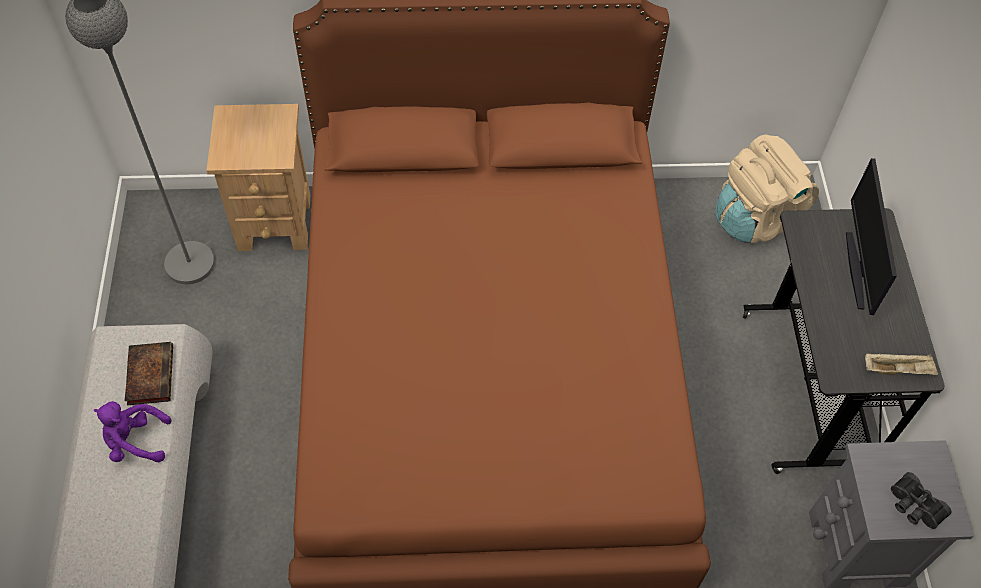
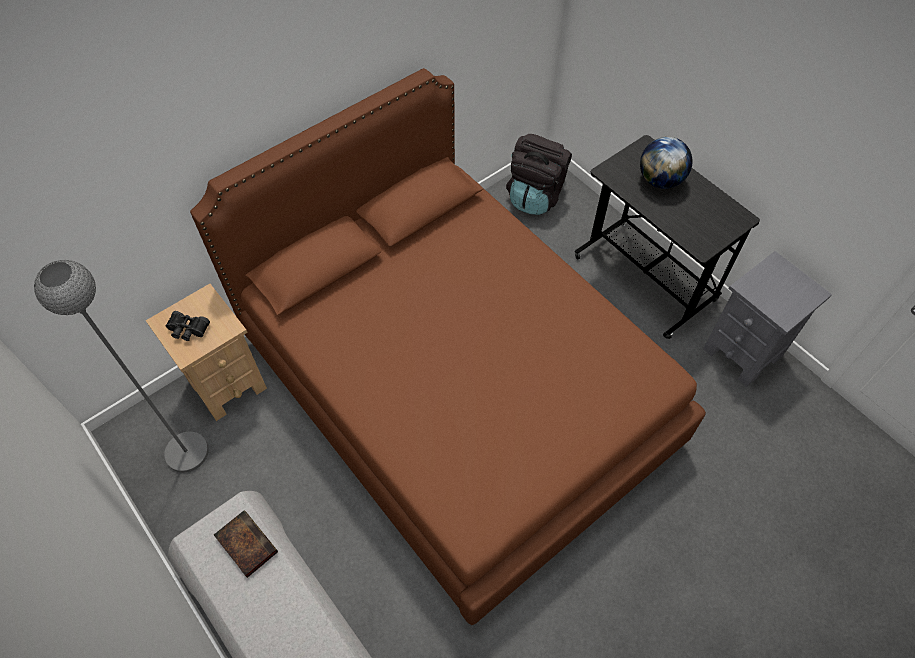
camera: 35 degrees left, 0 degrees up
(135, 441) = (276, 598): purple plush toy -> none
(756, 217) = (535, 195): beige backpack -> black backpack
(857, 270) = (660, 180): monitor -> globe
(897, 369) = (728, 224): beige tray -> none
(914, 507) = (791, 298): black binoculars -> black binoculars (187, 330)

